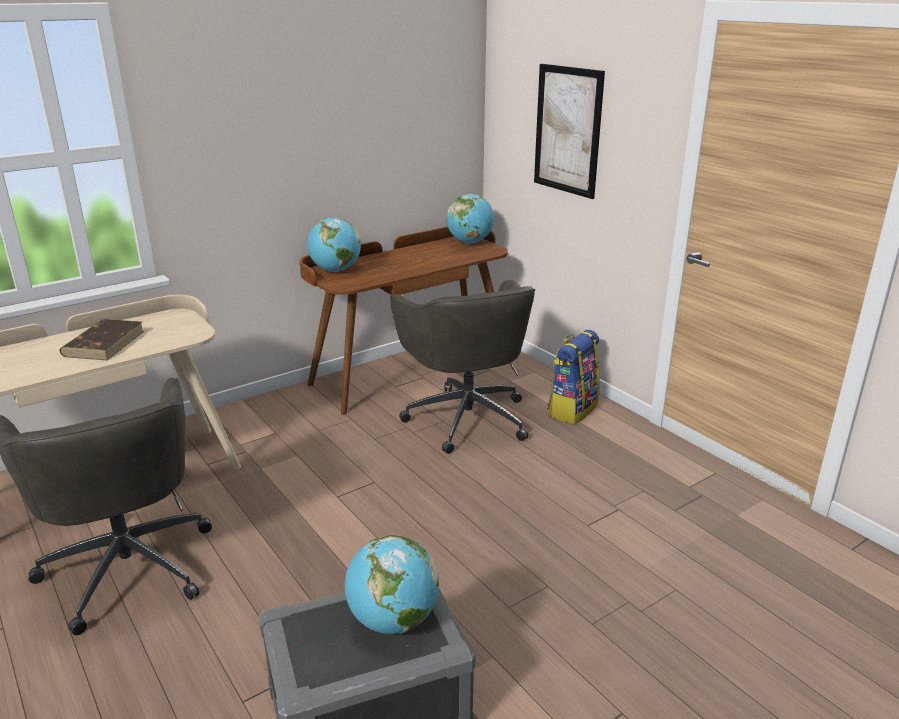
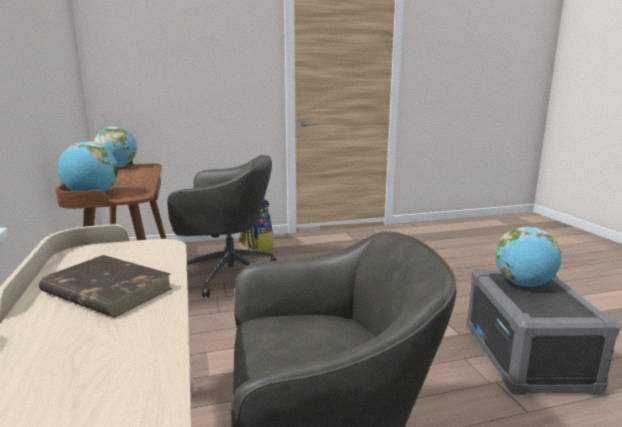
camera: 70 degrees left, 10 degrees down
(567, 130) = (186, 66): picture -> none

